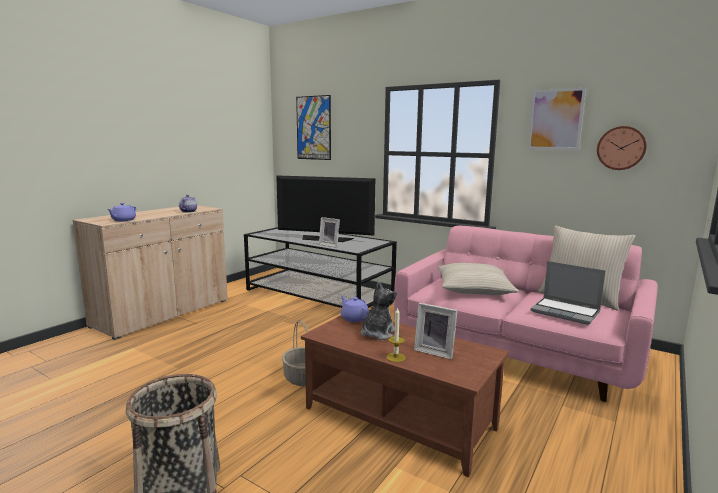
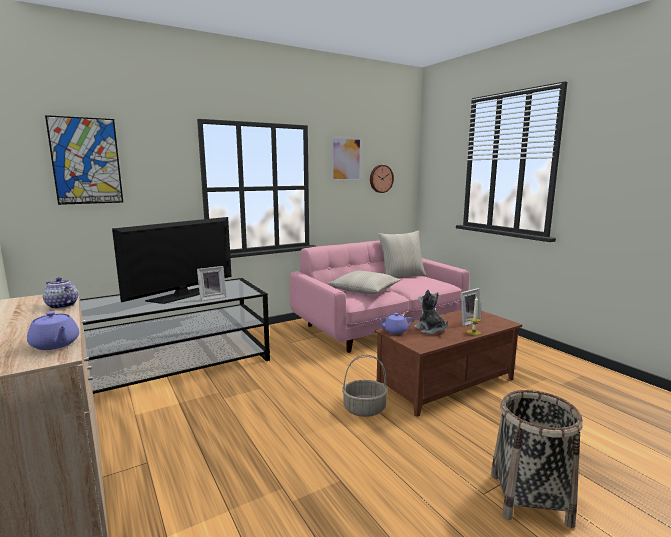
camera: 65 degrees left, 0 degrees up
(566, 312) = (424, 283): laptop -> none

